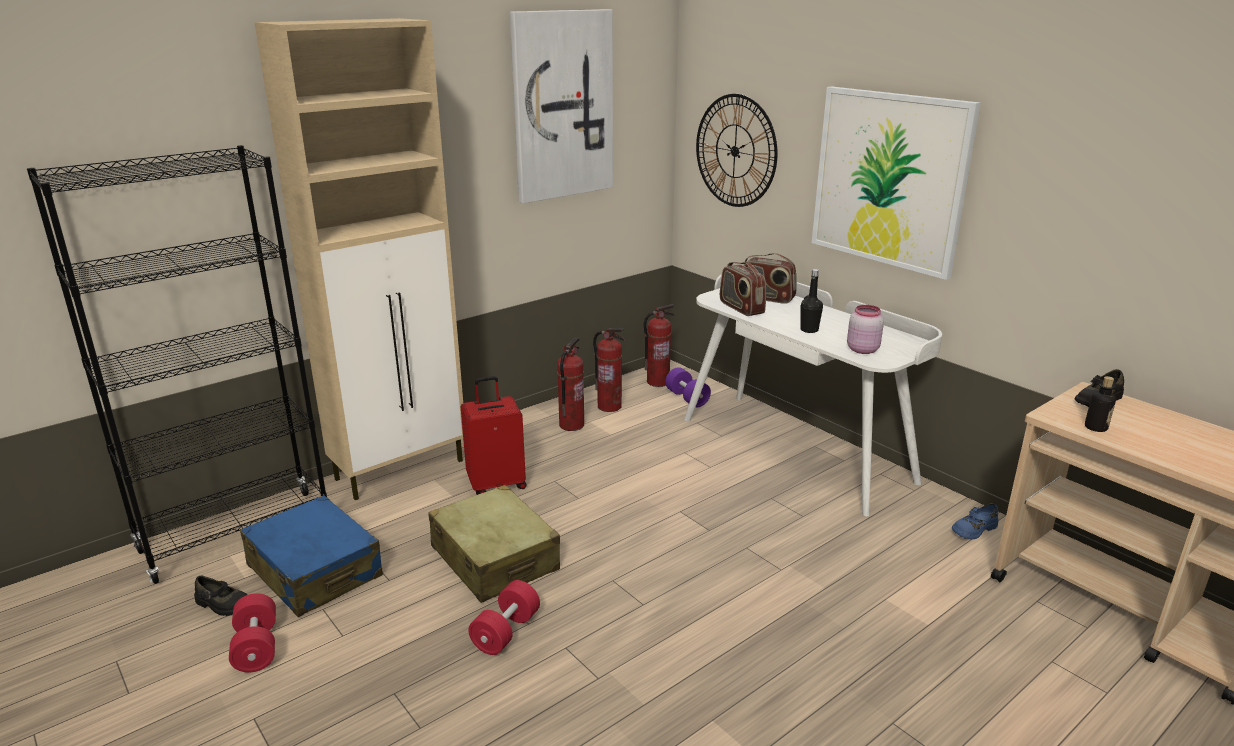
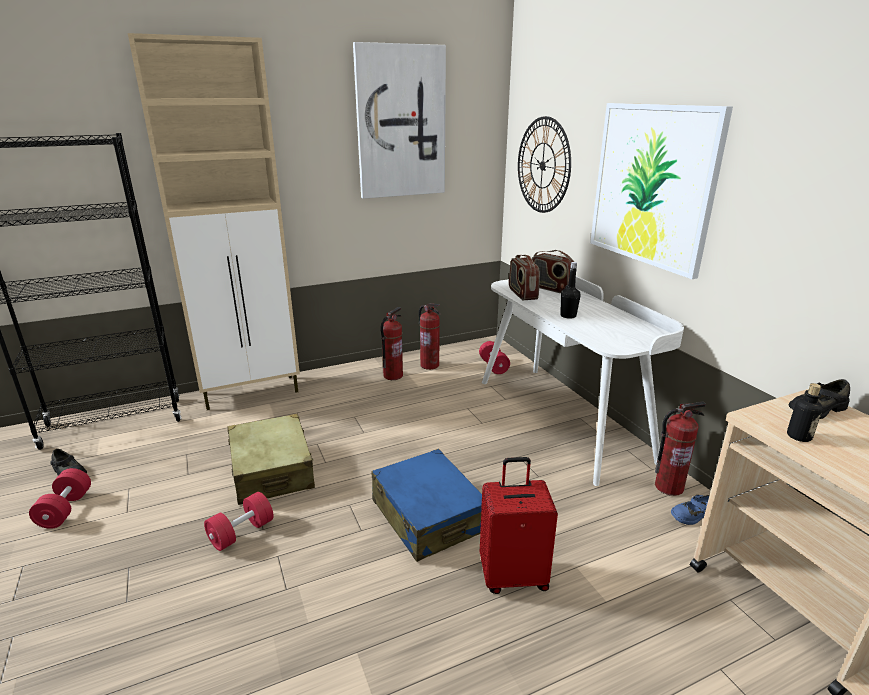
camera: 15 degrees right, 0 degrees up
(315, 571) = (144, 458): blue suitcase -> blue suitcase (428, 516)
(496, 484) = (311, 412): red suitcase -> red suitcase (513, 575)
(658, 382) = (478, 351): fire extinguisher -> fire extinguisher (669, 486)
(687, 398) = (493, 366): purple dumbbell -> red dumbbell
(862, 349) = (604, 336): pink jar -> none

